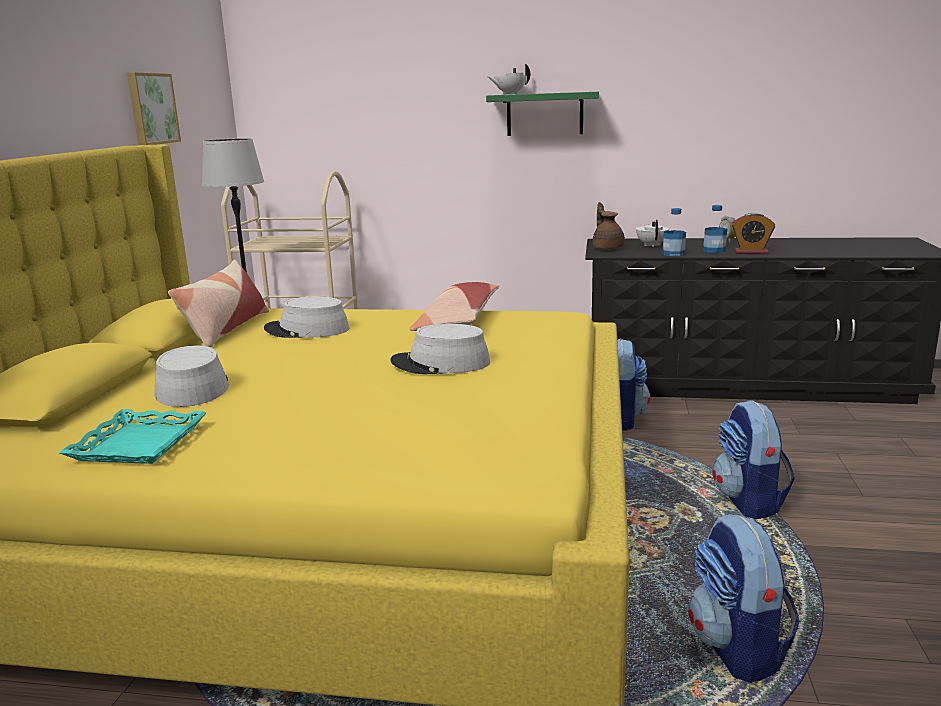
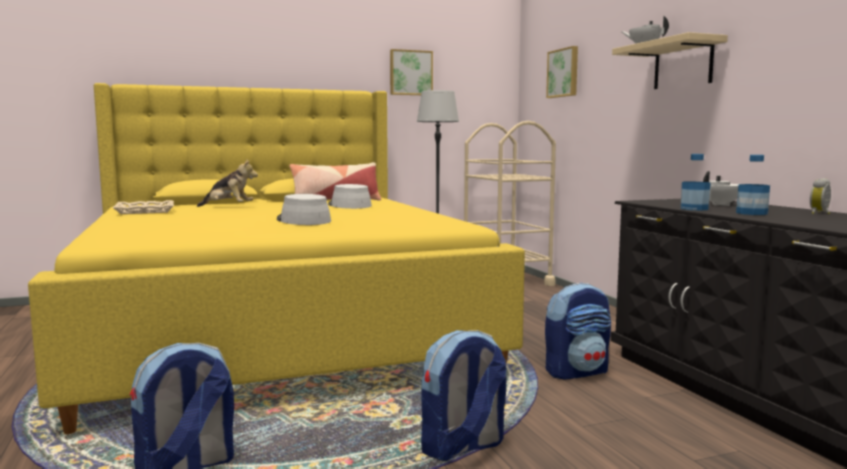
camera: 60 degrees right, 10 degrees down
(139, 444) = (145, 211): turquoise tray -> beige tray
(192, 387) = (228, 207): grey hat -> plush toy
(343, 107) = (564, 73): none -> picture
(457, 322) = (406, 216): pillow -> none
(545, 114) = (683, 64): green shelf -> beige shelf
(607, 248) = (671, 201): brown teapot -> none
(751, 252) = (779, 218): alarm clock -> none

